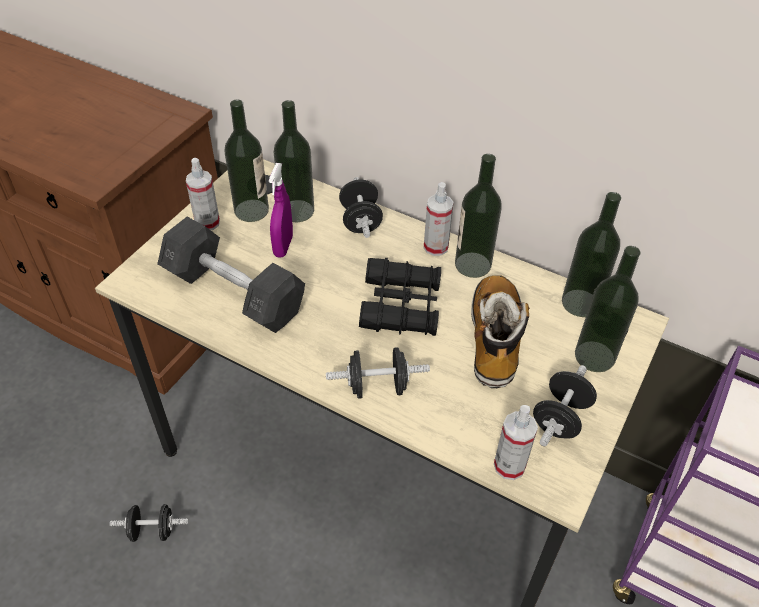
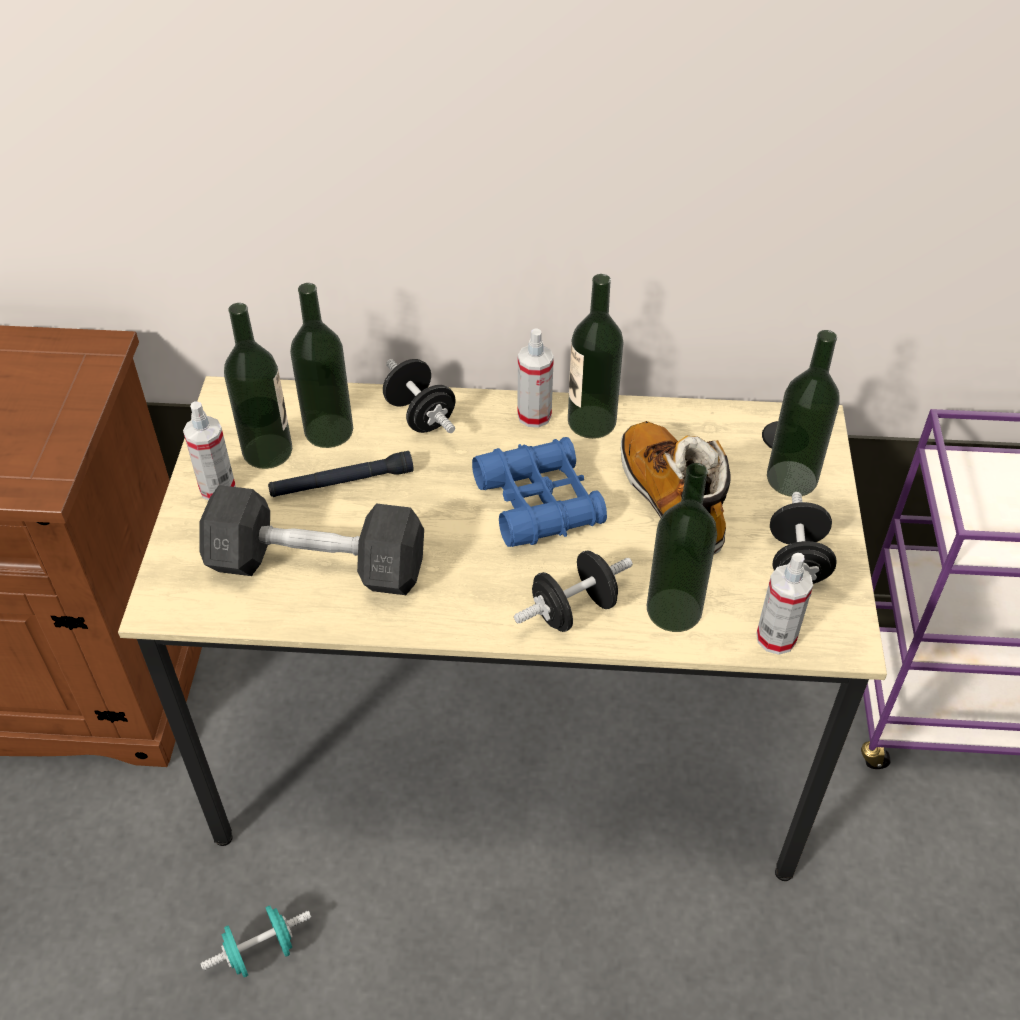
camera: 25 degrees left, 0 degrees up
(152, 530) = (261, 951): black dumbbell -> turquoise dumbbell
(283, 246) = (342, 482): purple spray bottle -> black flashlight
(401, 306) = (539, 503): black binoculars -> blue binoculars
(580, 303) = (740, 423): bottle -> bottle (674, 610)

